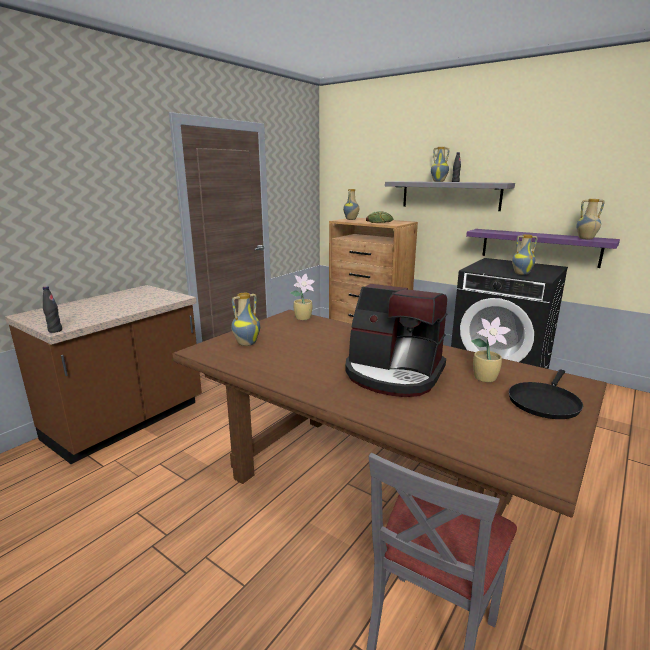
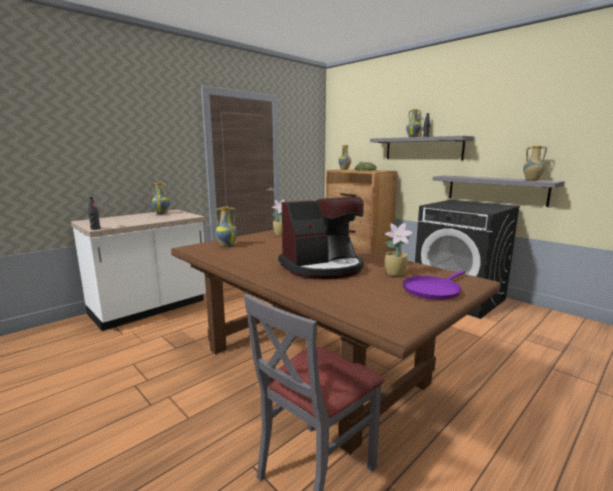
camera: 10 degrees right, 5 degrees down
(127, 422) = (150, 308): brown counter -> white counter
(393, 374) = (322, 267): coffee machine -> coffee machine turned 60 degrees counterclockwise
(521, 274) = (471, 208): vase -> vase (162, 213)
(539, 247) = (496, 190): purple shelf -> grey shelf
(544, 402) = (433, 290): black frying pan -> purple frying pan

